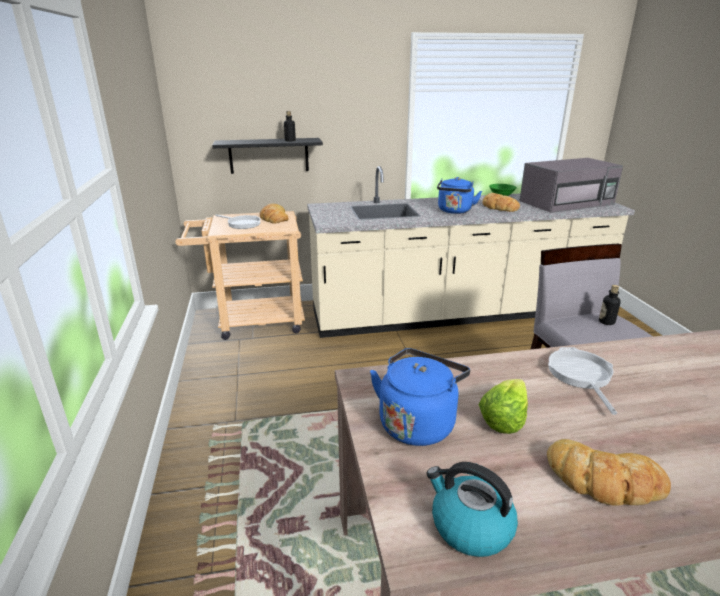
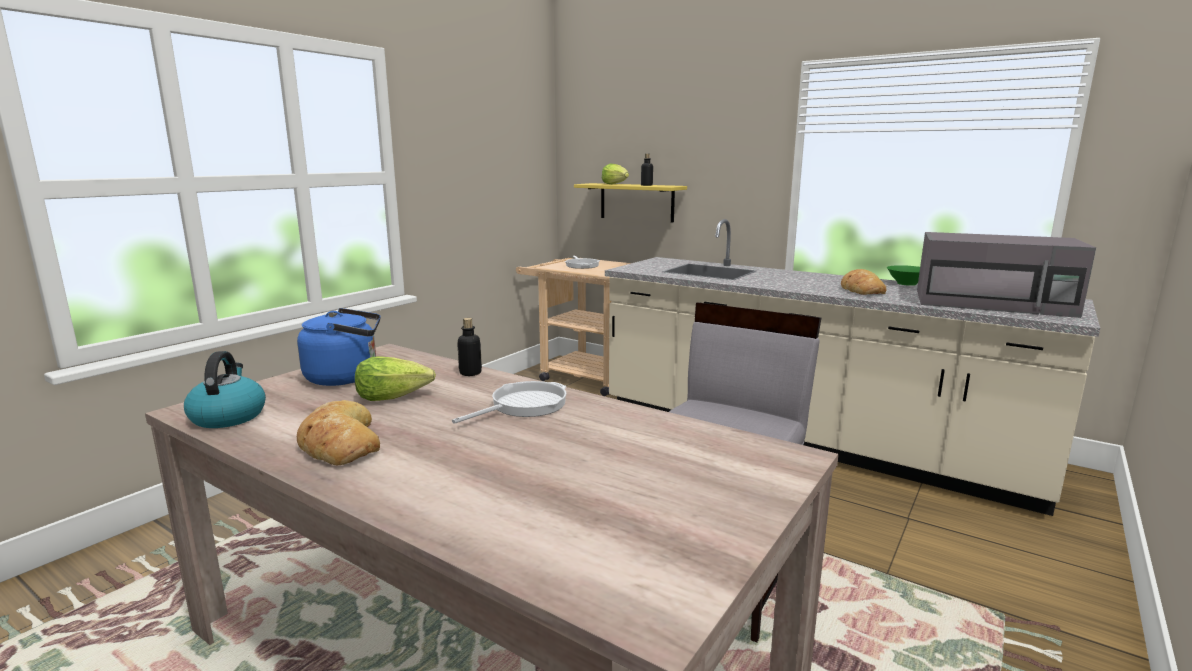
camera: 45 degrees right, 10 degrees down
(255, 141) = (616, 184): none -> lettuce
(269, 155) = (636, 202): black shelf -> yellow shelf
(274, 218) = (617, 266): bread -> none
(454, 211) = (788, 283): blue kettle -> none
(606, 322) = (748, 419): bottle -> bottle (470, 373)

